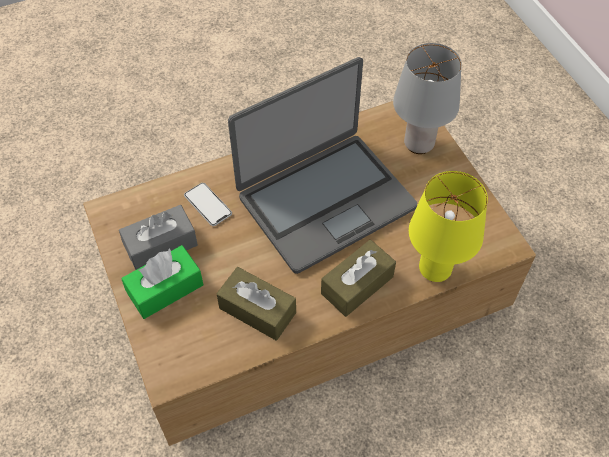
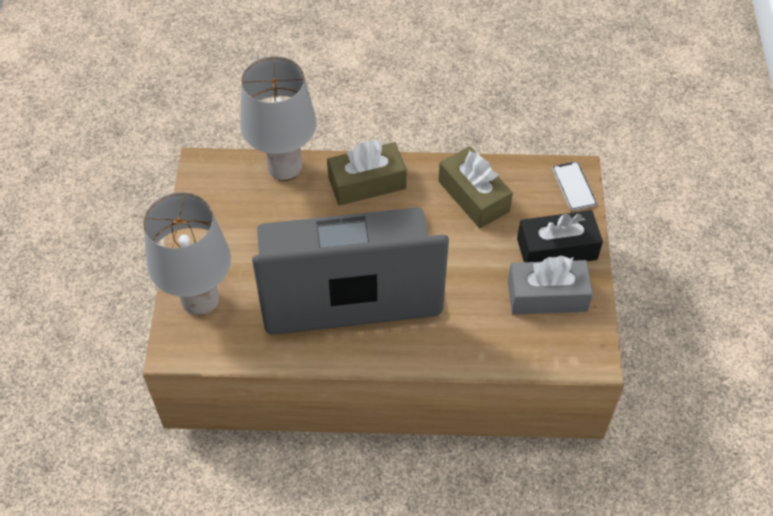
camera: 155 degrees left, 0 degrees up
(165, 289) = (557, 249): green tissue box -> black tissue box
(208, 205) = (478, 323): phone -> phone (574, 186)
(434, 268) = (285, 170): yellow table lamp -> grey table lamp

